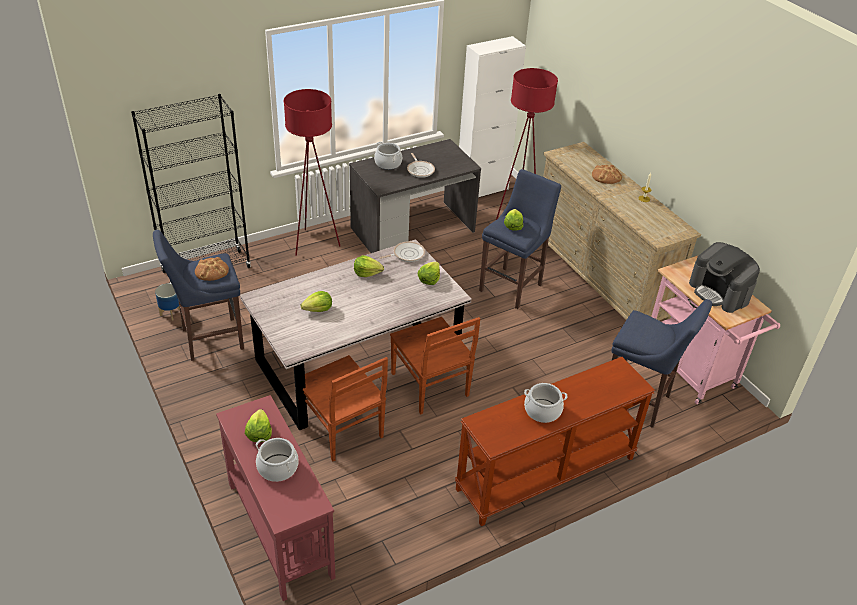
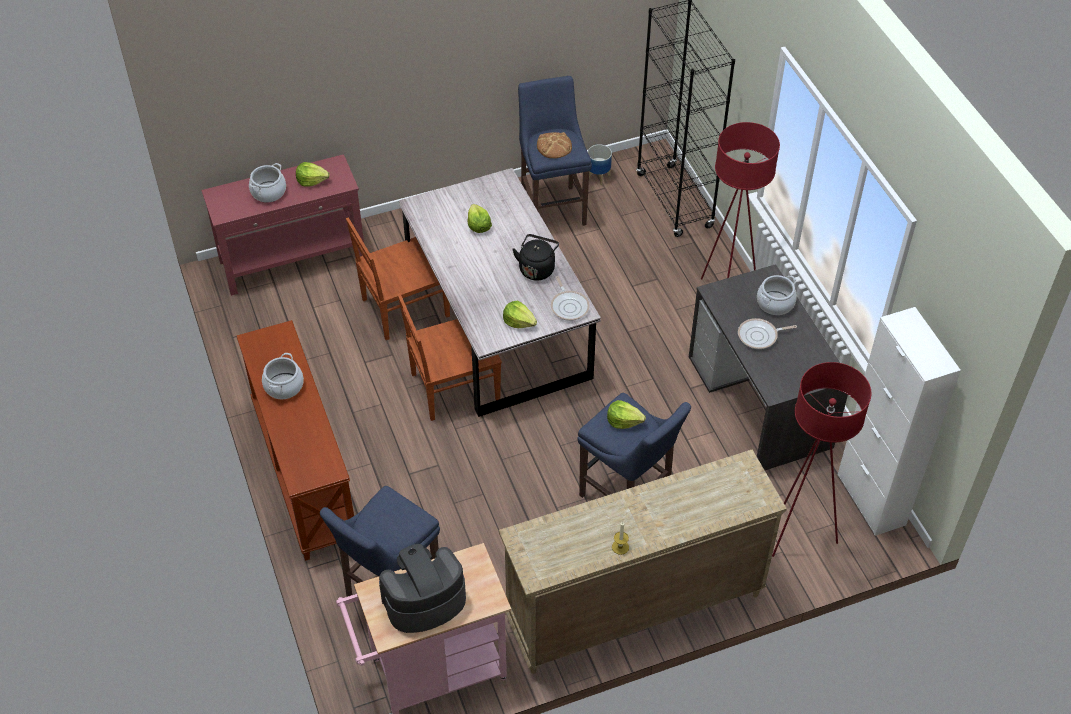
camera: 100 degrees right, 10 degrees up
(367, 273) = (537, 268): lettuce -> black kettle
(606, 176) = (683, 513): bread -> none

